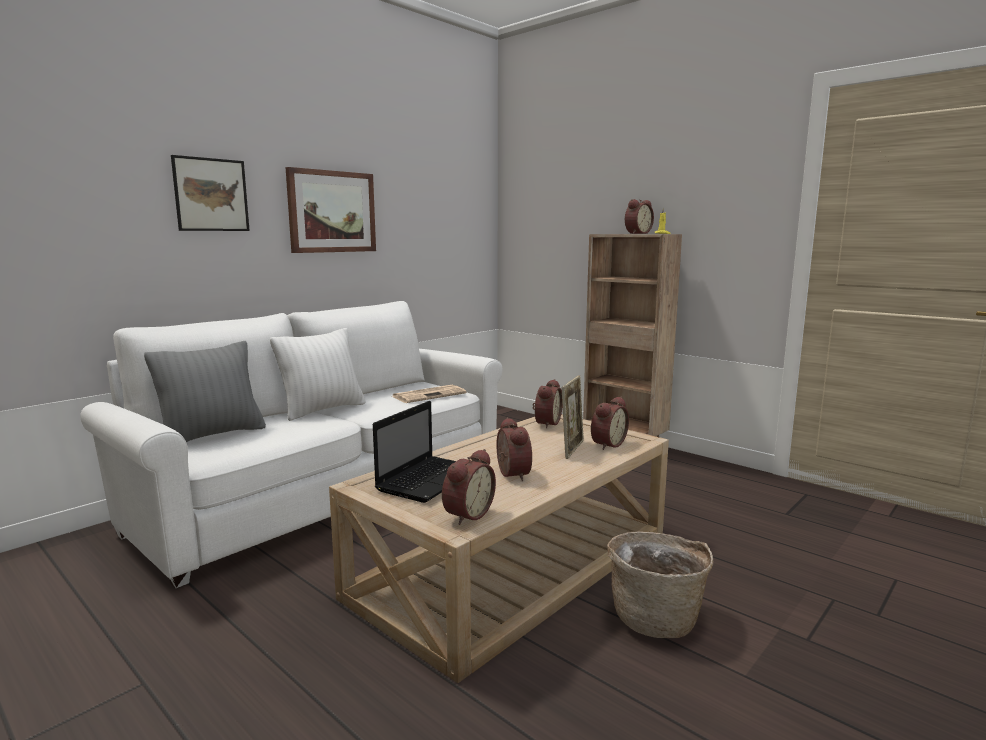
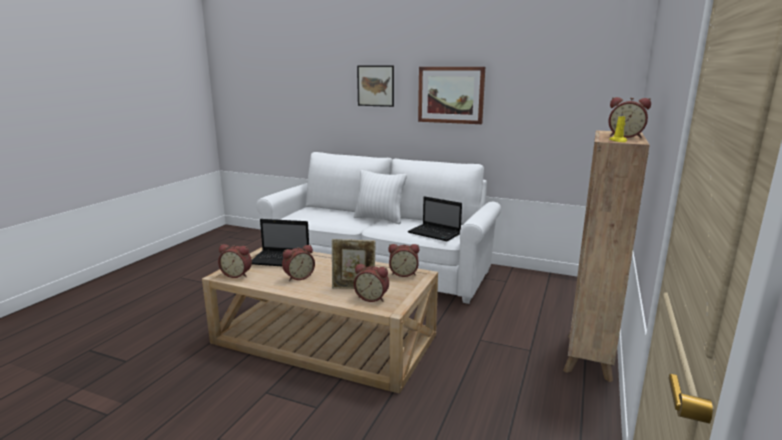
camera: 70 degrees right, 5 degrees up
(212, 435) = (322, 211): grey pillow -> none
(429, 395) = (435, 233): newspaper -> laptop
(656, 617) = (276, 398): basket -> none

